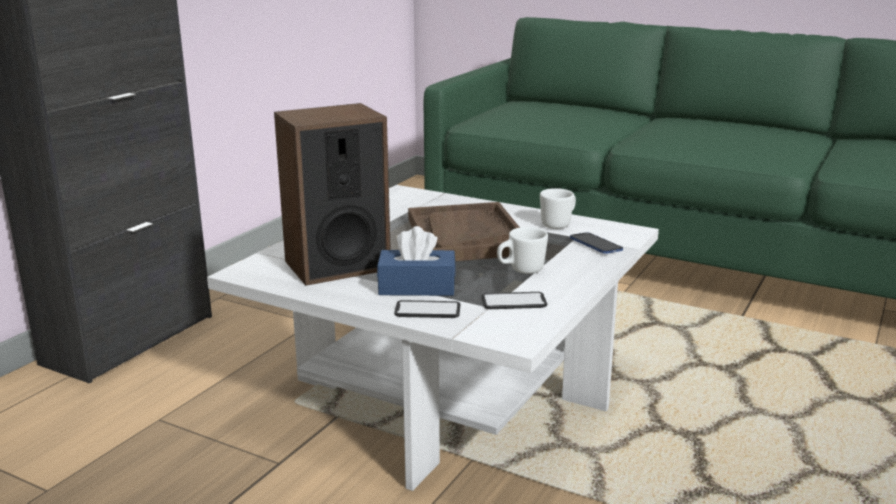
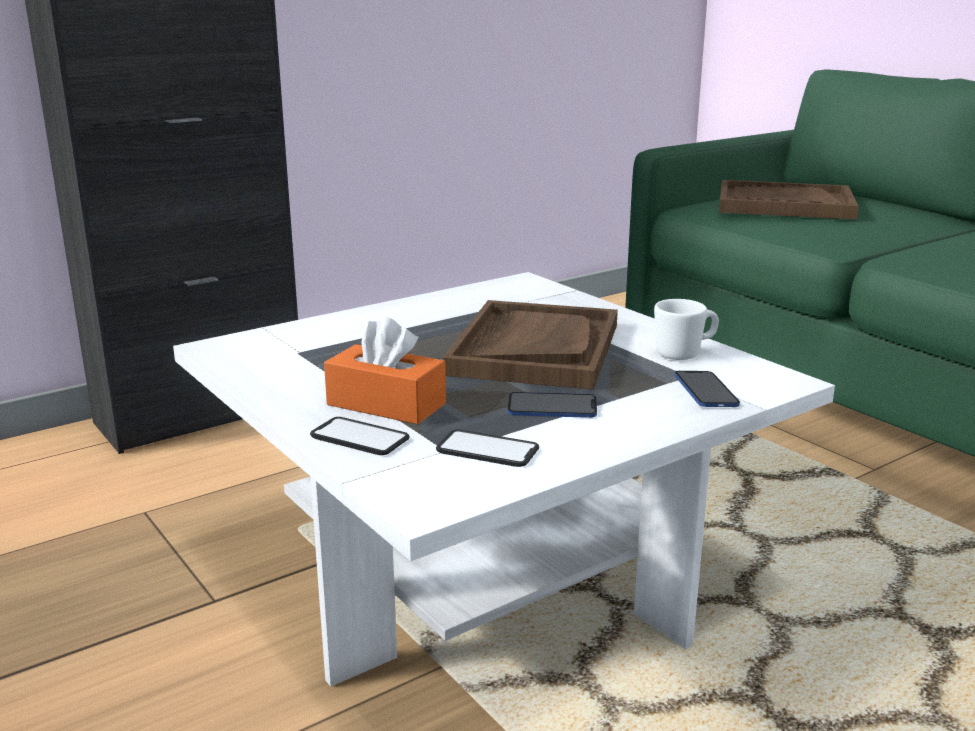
camera: 25 degrees right, 0 degrees up
(337, 265) = (328, 358): speaker -> none
(417, 287) = (386, 404): blue tissue box -> orange tissue box
(521, 270) = (552, 408): white mug -> phone
(531, 115) = (784, 205): none -> brown tray

